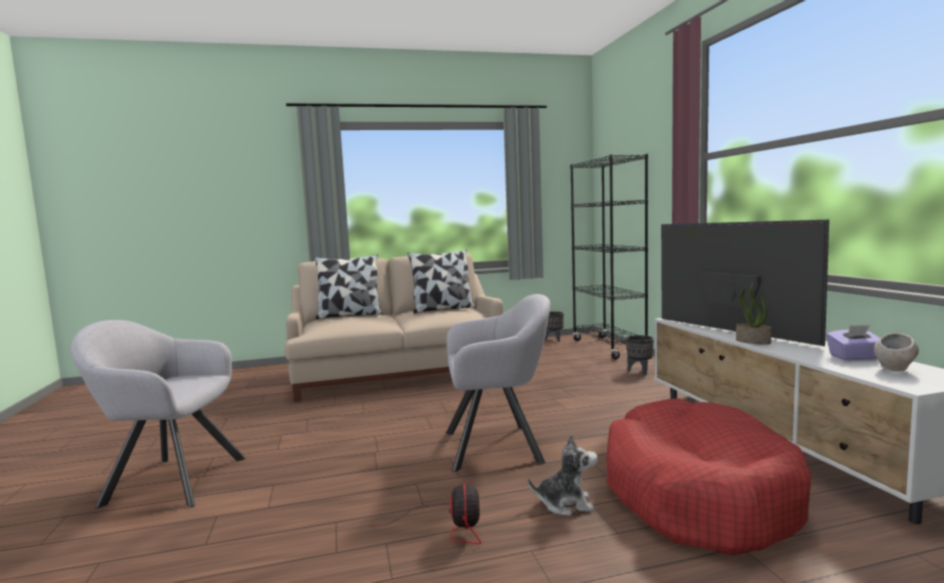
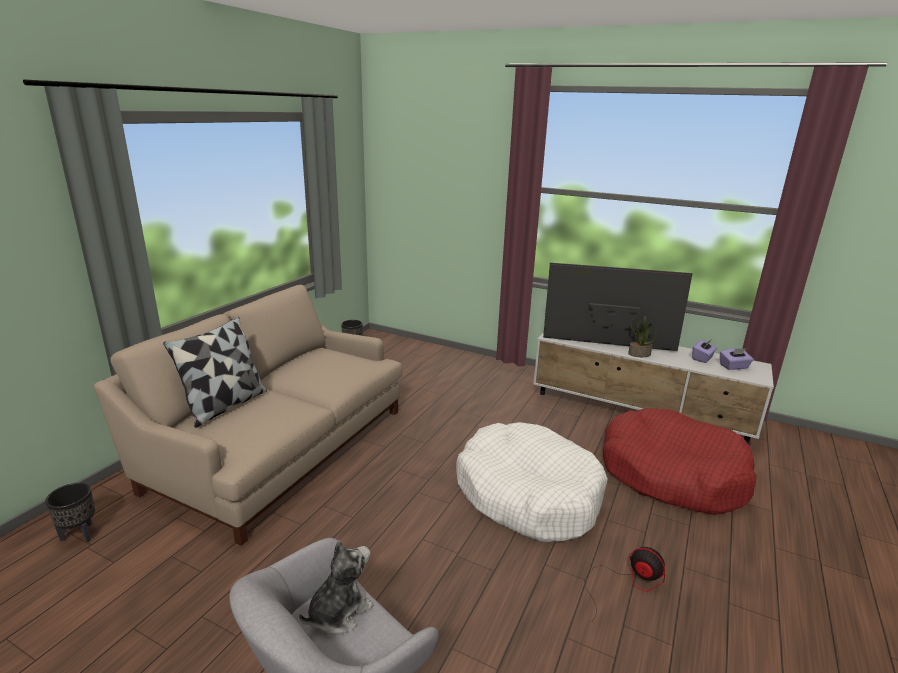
camera: 50 degrees left, 15 degrees up
(442, 309) = (317, 362): pillow -> none
(499, 446) = (527, 494): grey armchair -> white dog bed
(565, 504) = (640, 521): plush toy -> plush toy (339, 612)
(608, 348) = (415, 348): black bookcase -> none
(639, 372) = (481, 372): black planter -> black planter (79, 535)
(894, 371) = (734, 367): grey bowl -> purple tissue box

